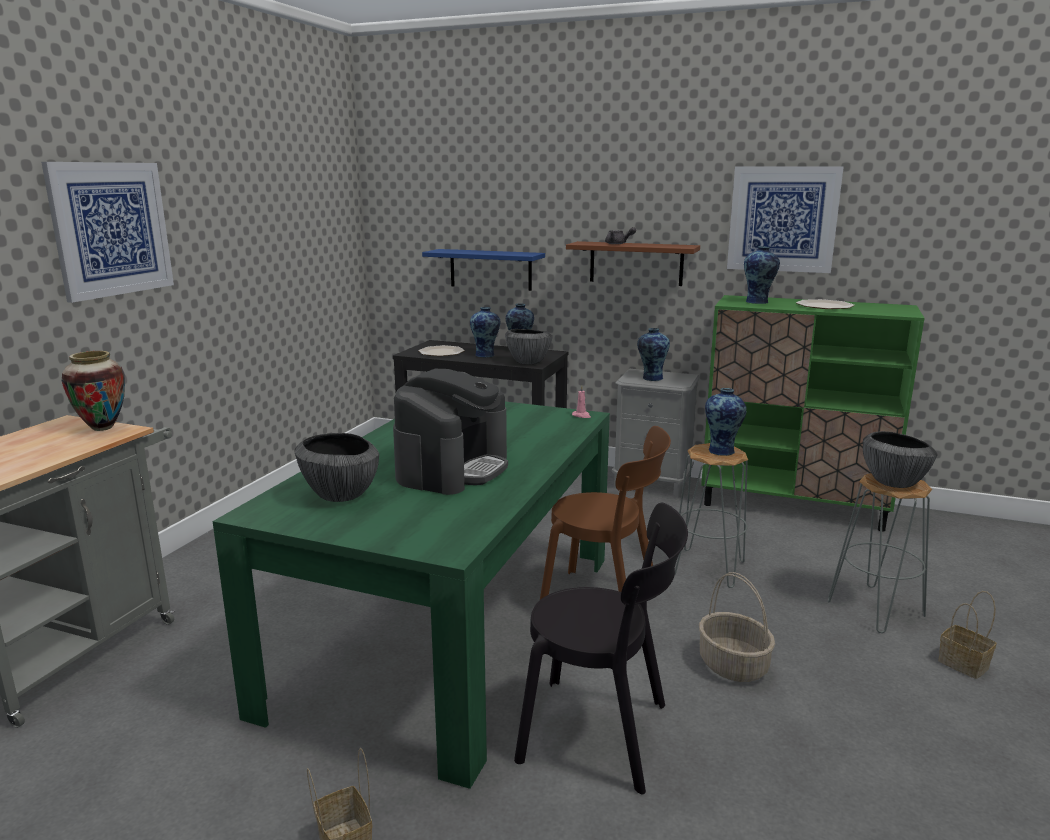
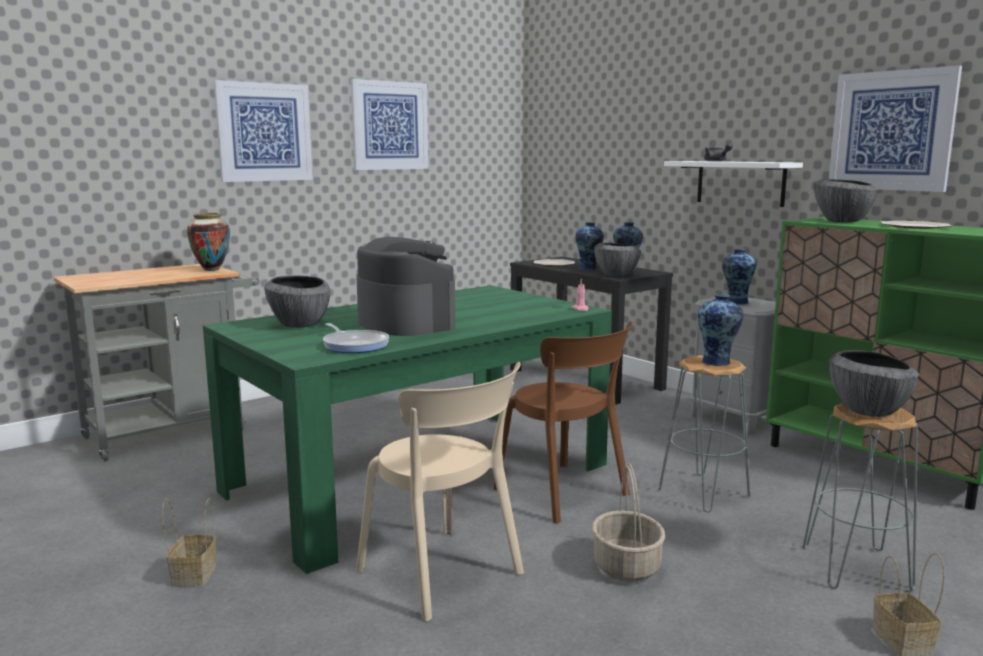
camera: 30 degrees right, 5 degrees down
(244, 208) = (390, 125): none -> picture
(453, 468) = (405, 323): coffee machine -> coffee machine turned 90 degrees counterclockwise
(461, 514) = (354, 345): none -> frying pan
(490, 269) = (614, 190): blue shelf -> none
(602, 734) = (444, 575): black chair -> beige chair
(636, 263) = (740, 183): brown shelf -> white shelf
(758, 302) = (842, 221): vase -> bowl

